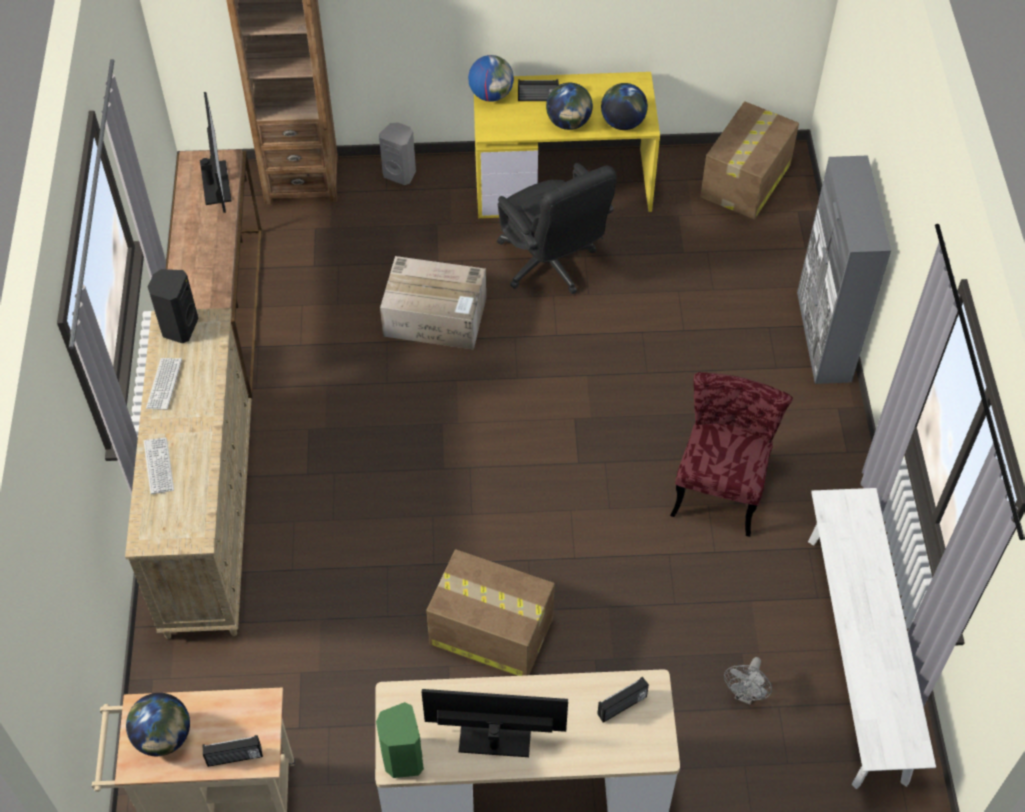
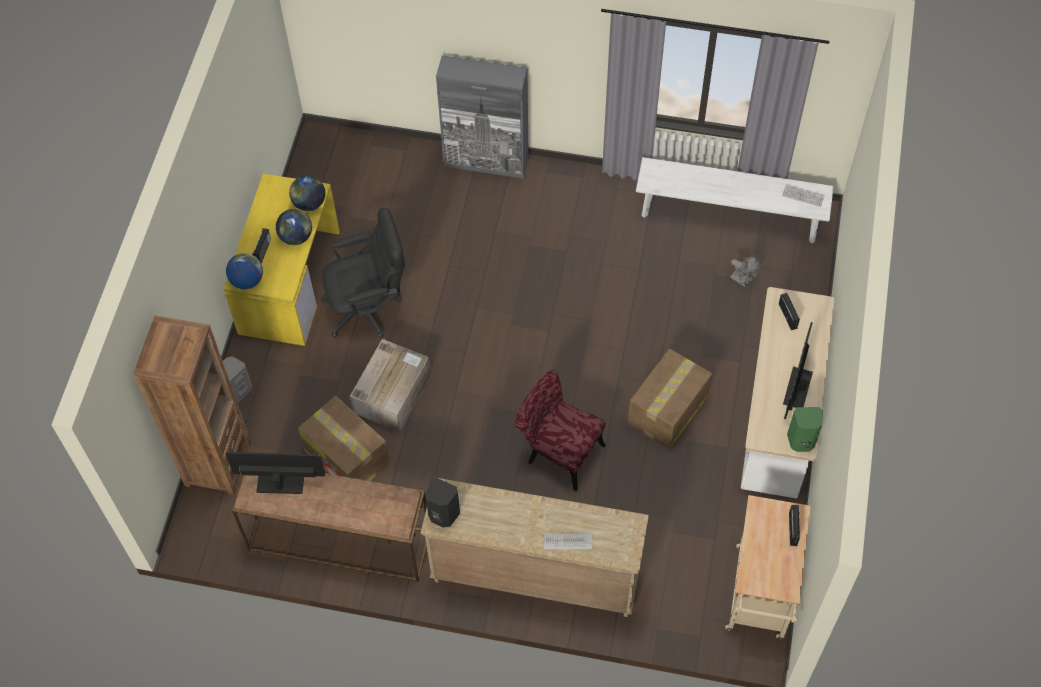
camera: 75 degrees left, 5 degrees up
(164, 384) = (494, 530): keyboard -> keyboard (803, 196)
(164, 737) = (771, 570): globe -> none
(721, 485) = (589, 252): red chair -> red chair (558, 451)
(745, 182) = (332, 168): cardboard box -> cardboard box (348, 457)

